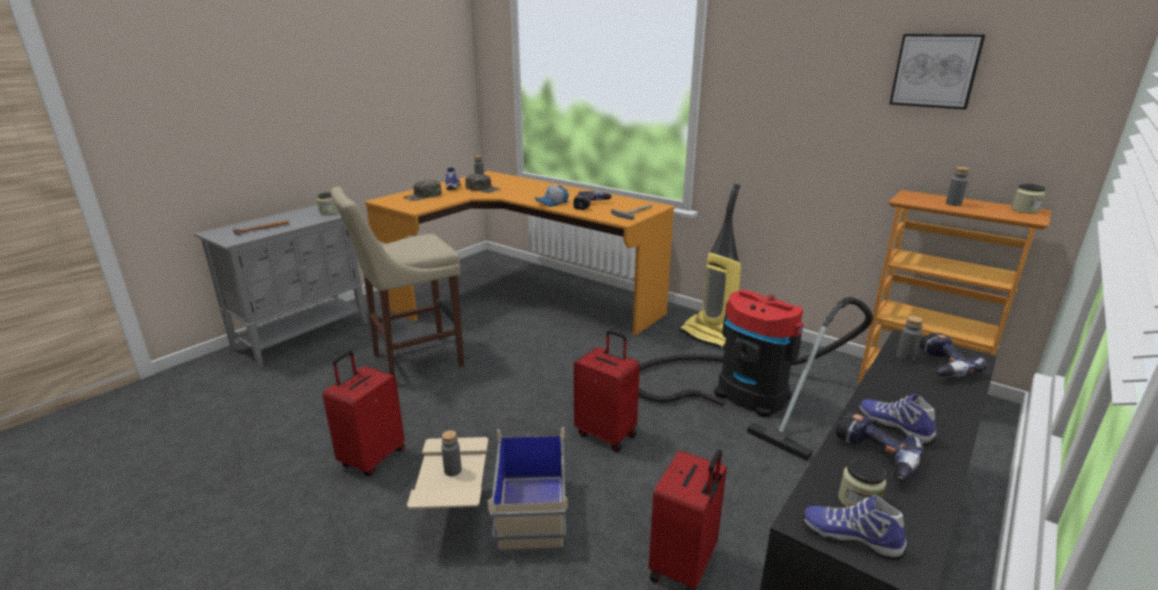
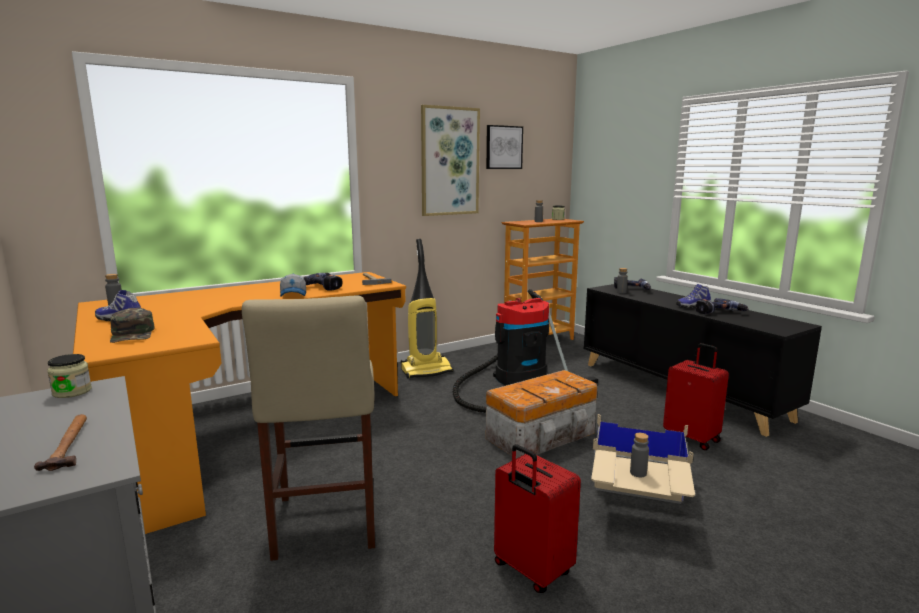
camera: 70 degrees left, 10 degrees down
(483, 188) = (169, 309): green cap -> none
(606, 434) = (543, 435): red suitcase -> storage box
(825, 89) = (449, 161): none -> picture
(851, 537) = (785, 327): shoe -> none
(858, 501) = (757, 321): jar -> none

